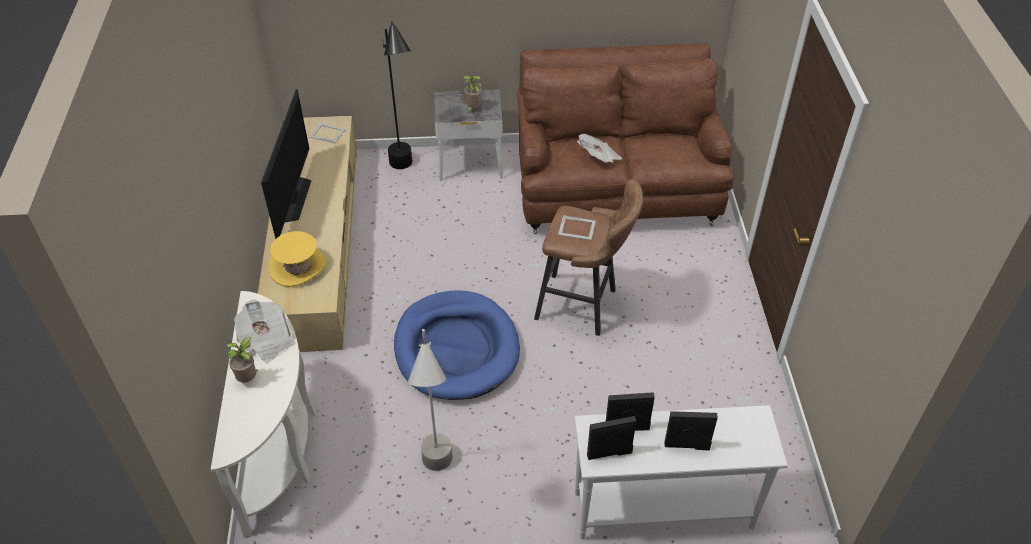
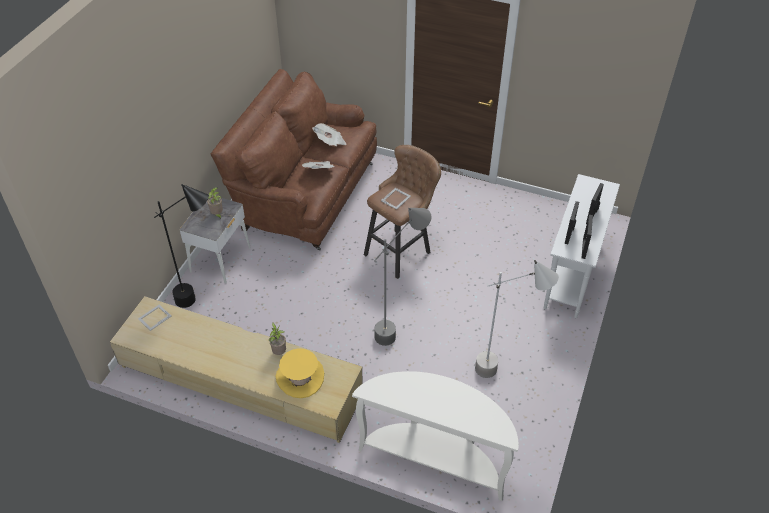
camera: 65 degrees left, 0 degrees up
(249, 379) = (445, 409): potted plant -> potted plant (279, 352)
(266, 340) = (412, 390): newspaper -> newspaper (330, 142)
(293, 199) = (219, 361): television -> none
(456, 348) = (399, 328): blue dog bed -> grey floor lamp

